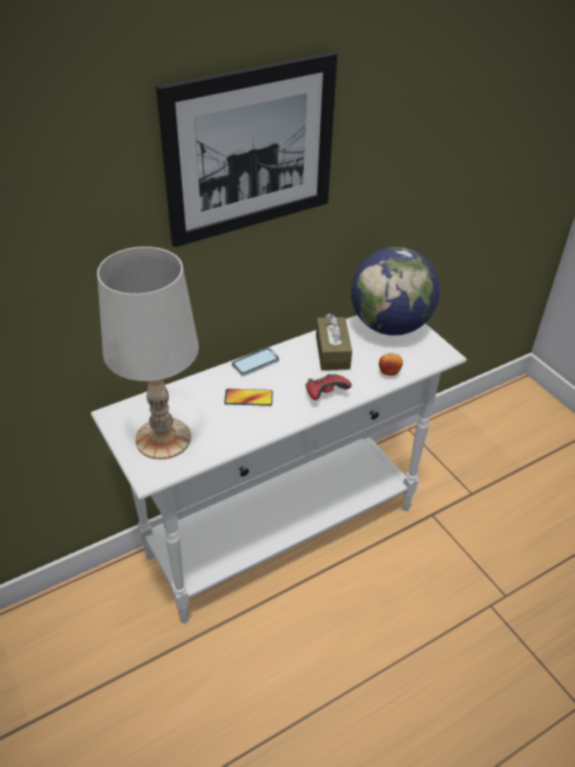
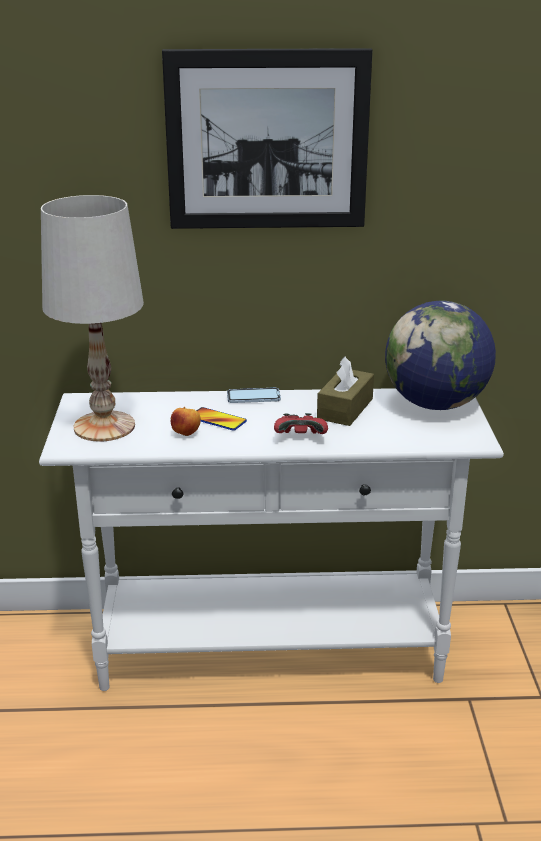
camera: 30 degrees right, 15 degrees down
(389, 373) = (392, 439): apple -> apple (186, 434)

